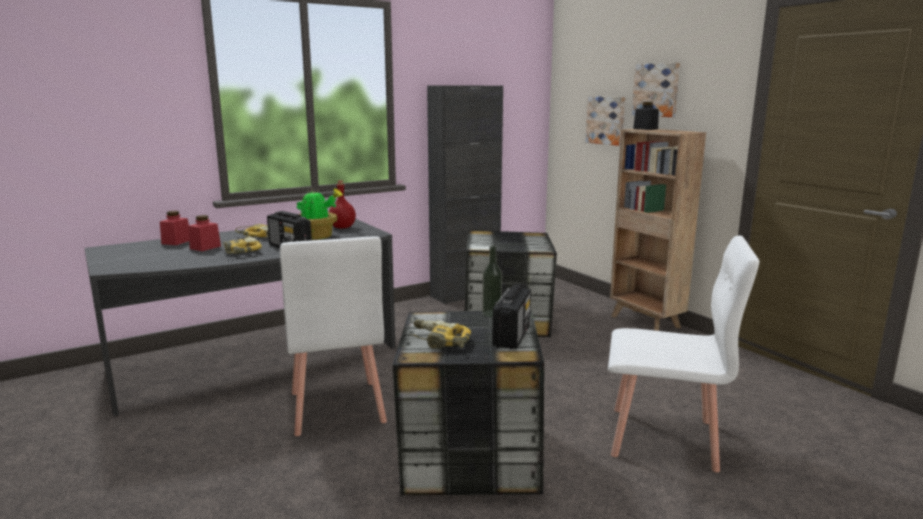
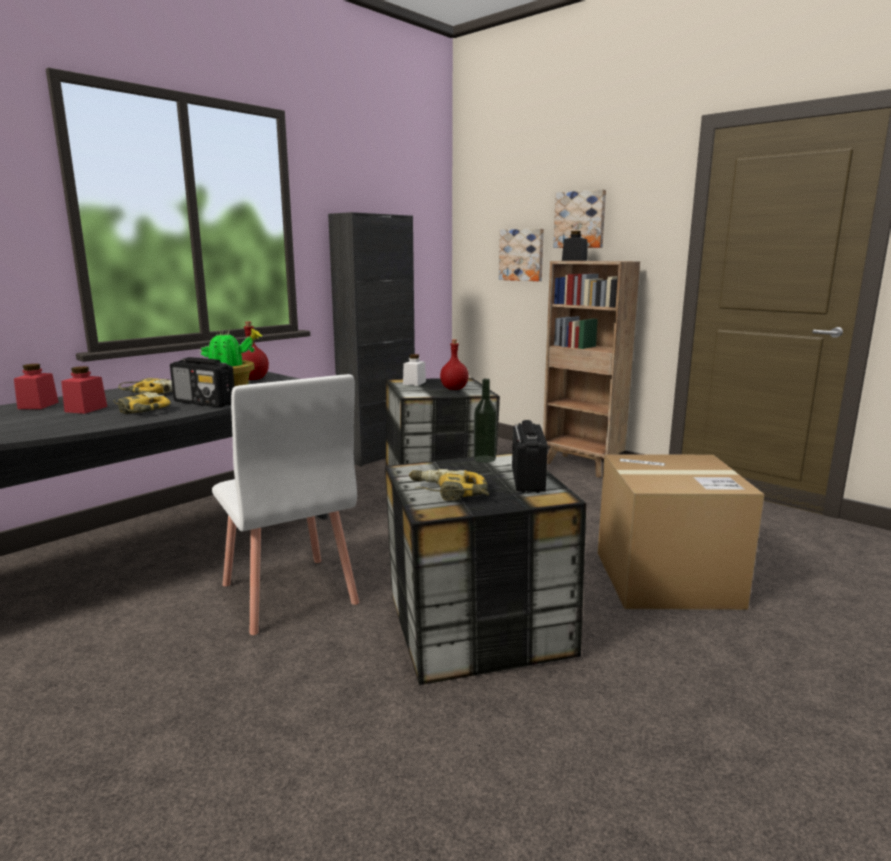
camera: 15 degrees left, 0 degrees up
(489, 235) = (414, 383): none -> white jar
(520, 243) = (454, 388): none -> red bottle
(664, 438) = (666, 579): white chair -> cardboard box

